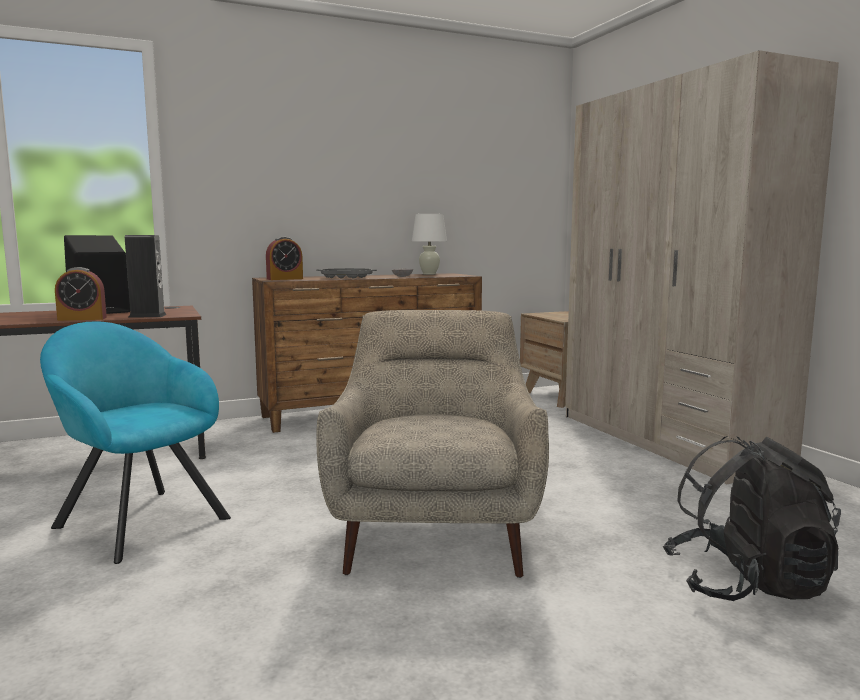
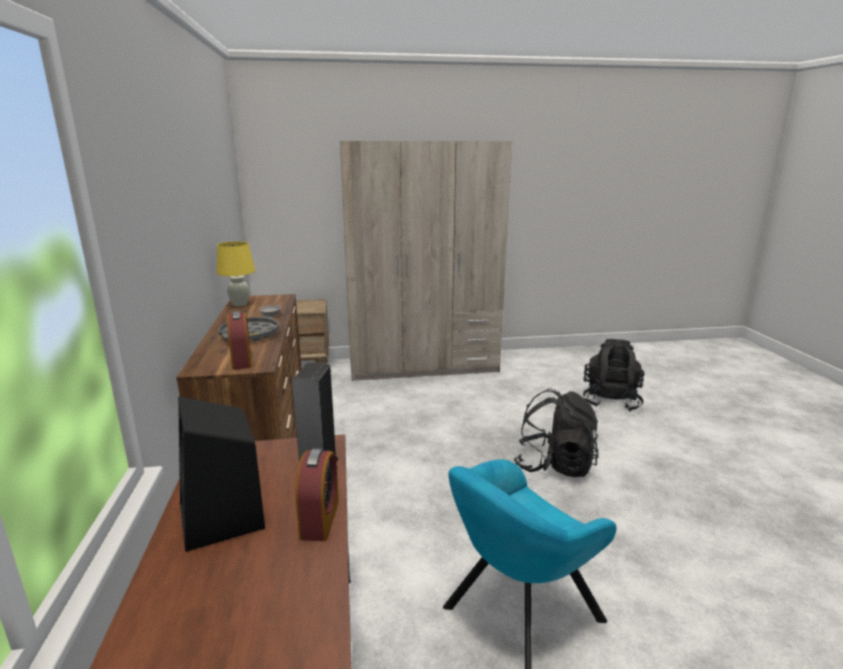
camera: 75 degrees left, 10 degrees up
(429, 274) = (240, 304): white table lamp -> yellow table lamp
(435, 532) = (554, 465): beige armchair -> black backpack

